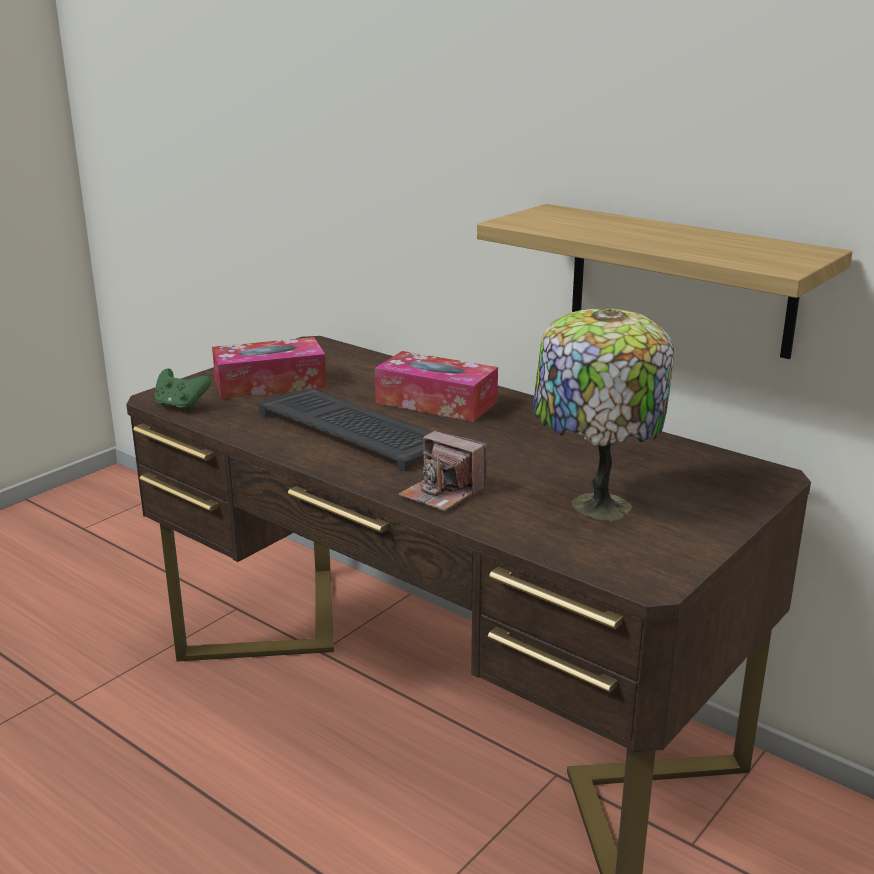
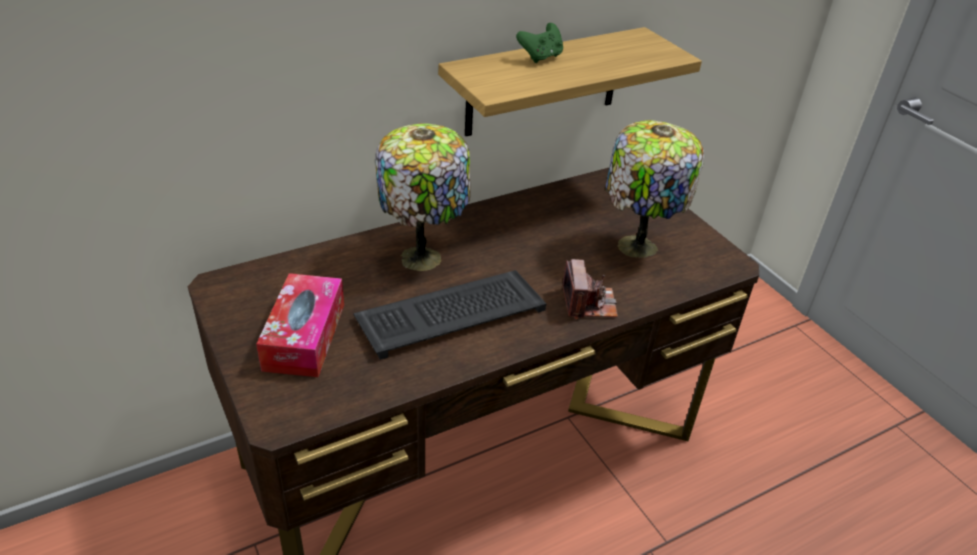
camera: 70 degrees left, 15 degrees up
(181, 406) = (315, 409): green game controller -> green game controller (541, 57)
(436, 402) = (424, 257): tissue box -> table lamp
(442, 493) = (588, 303): camera -> camera turned 60 degrees counterclockwise

